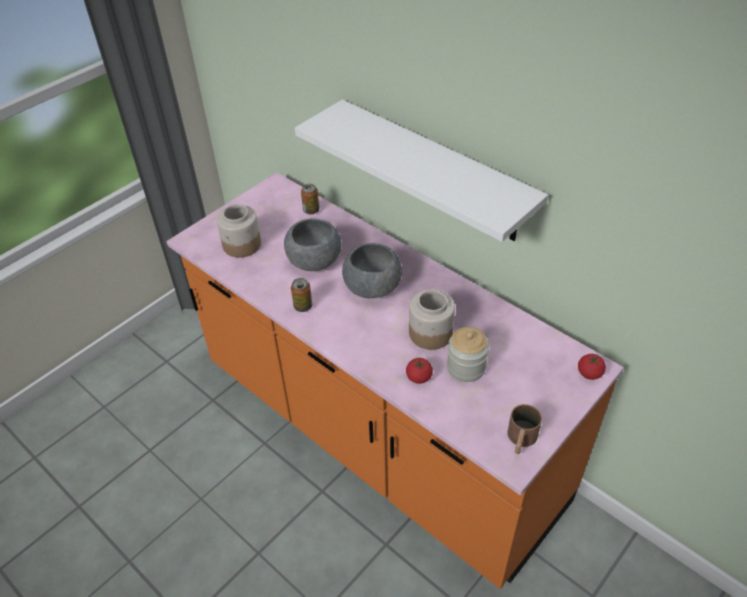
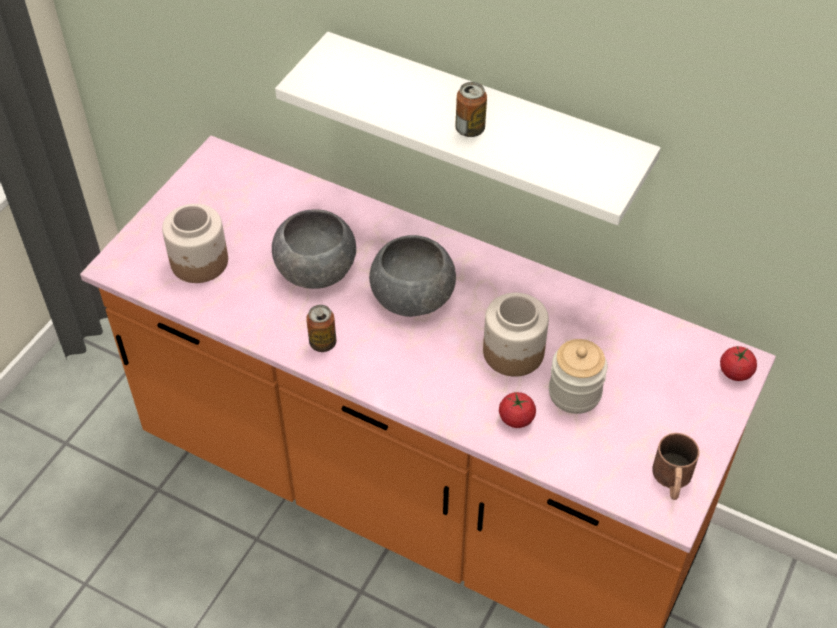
camera: 15 degrees left, 5 degrees up
(311, 210) = (285, 191): can -> can (470, 129)

